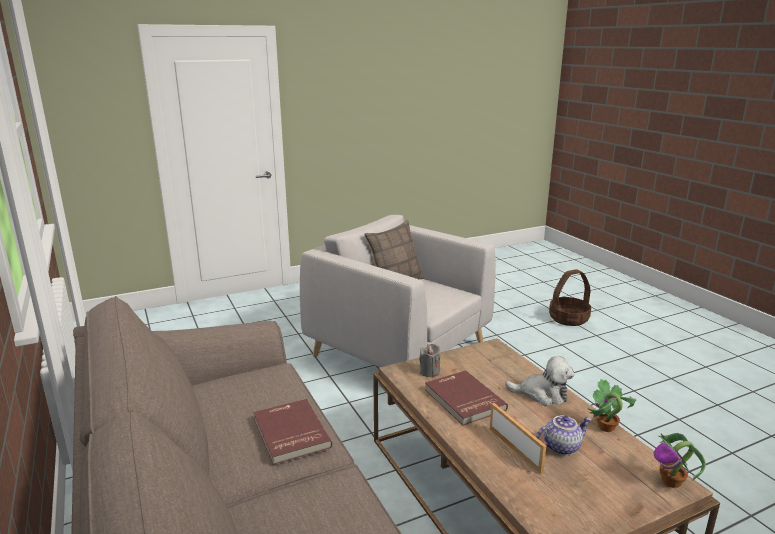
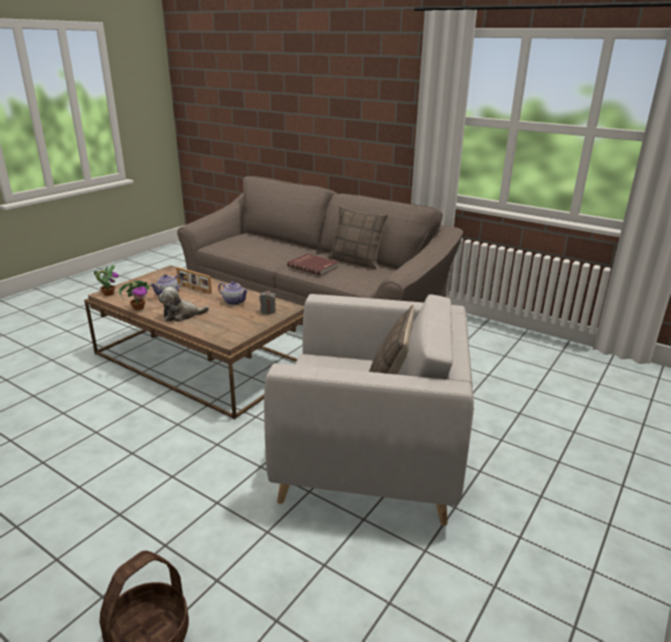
camera: 150 degrees right, 5 degrees up
(208, 426) = (356, 261): none -> pillow
(463, 400) = (234, 302): red book -> teapot

